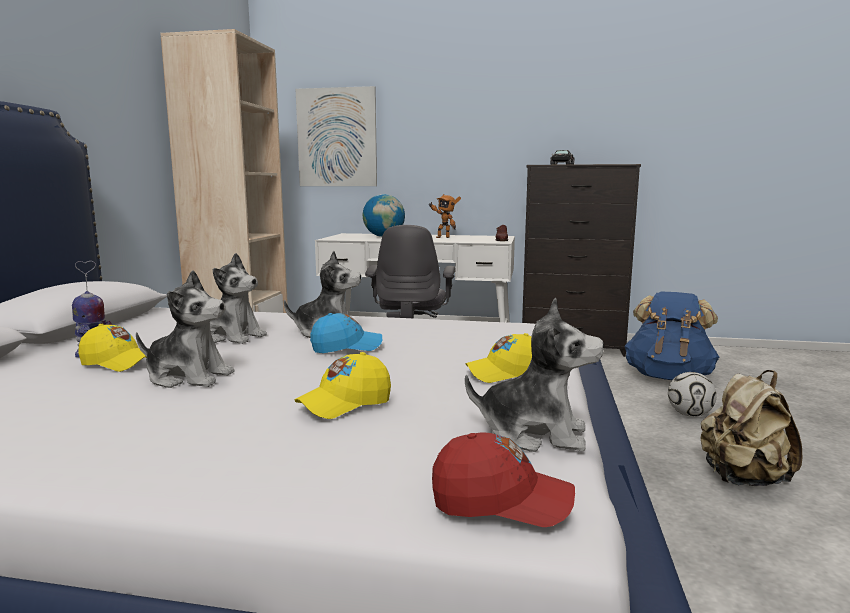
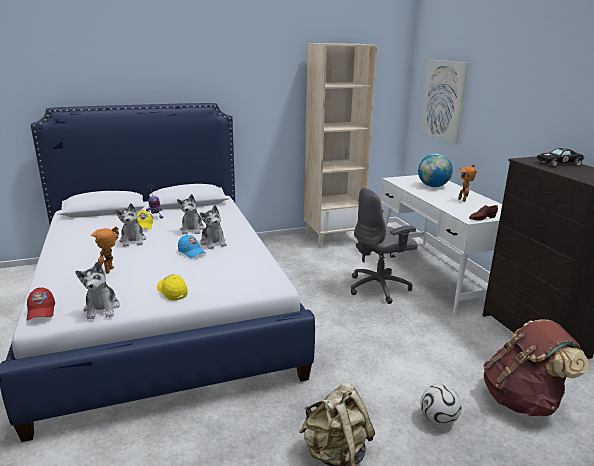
camera: 60 degrees right, 10 degrees up
(345, 404) = (112, 270): yellow cap -> toy robot
(668, 377) = (523, 400): blue backpack -> brown backpack

